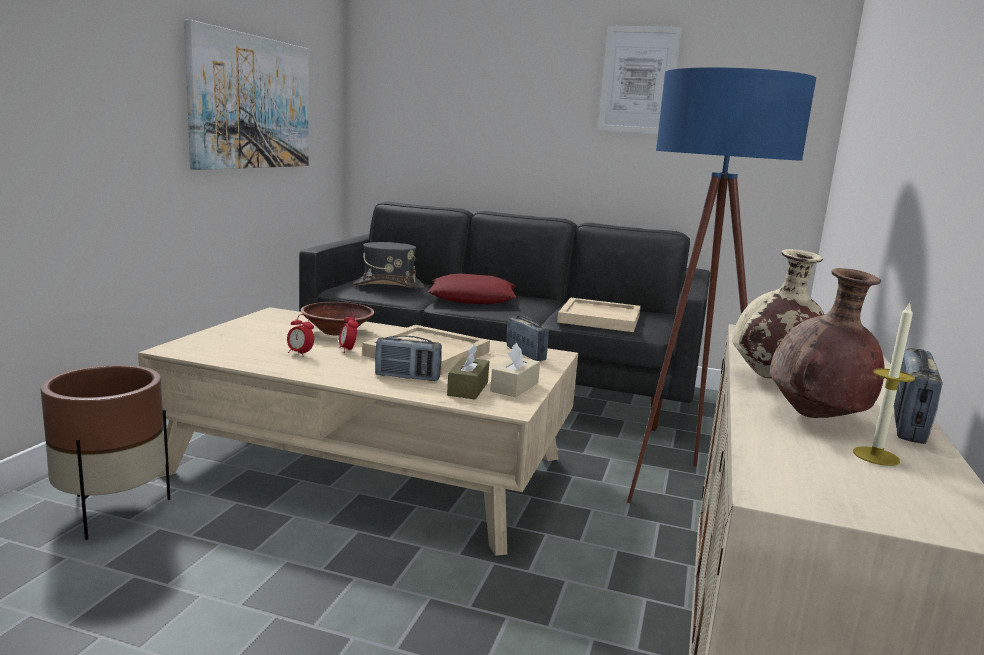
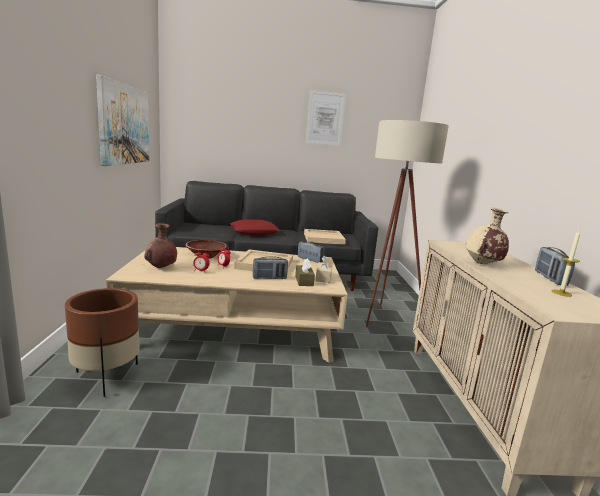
camera: 20 degrees left, 0 degrees up
(388, 286) = (204, 228): grey hat -> none
(680, 496) = (384, 320): blue floor lamp -> beige floor lamp
(816, 418) = (521, 279): brown vase -> brown vase (160, 268)

